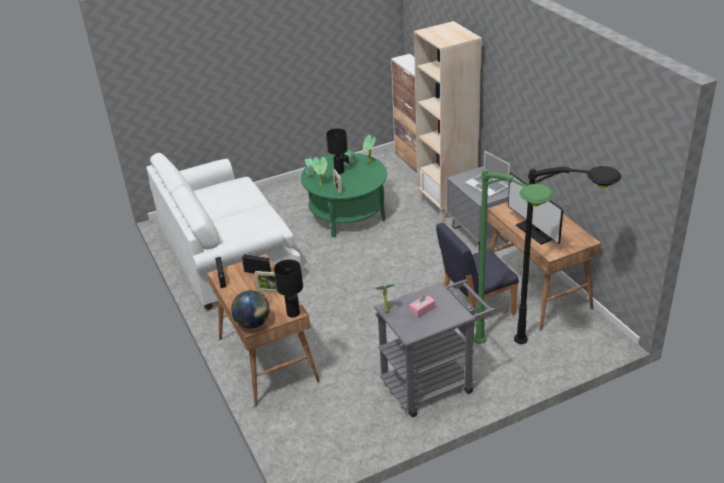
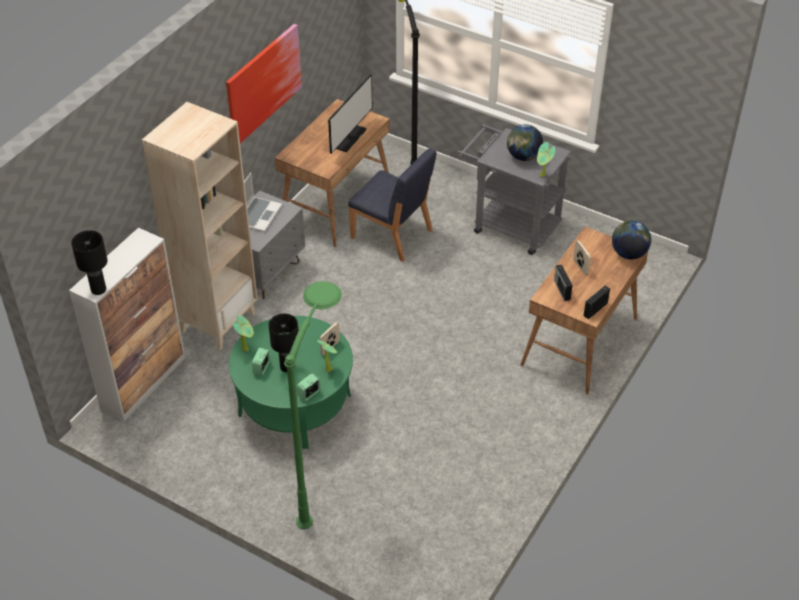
camera: 125 degrees left, 10 degrees up
(228, 256) = (456, 475): white sofa -> none
(293, 313) = (592, 236): black table lamp -> black table lamp (99, 289)
(422, 310) = (523, 157): pink tissue box -> globe
(510, 362) = (447, 191): green floor lamp -> green floor lamp (325, 481)
(543, 120) = (263, 83): none -> picture

